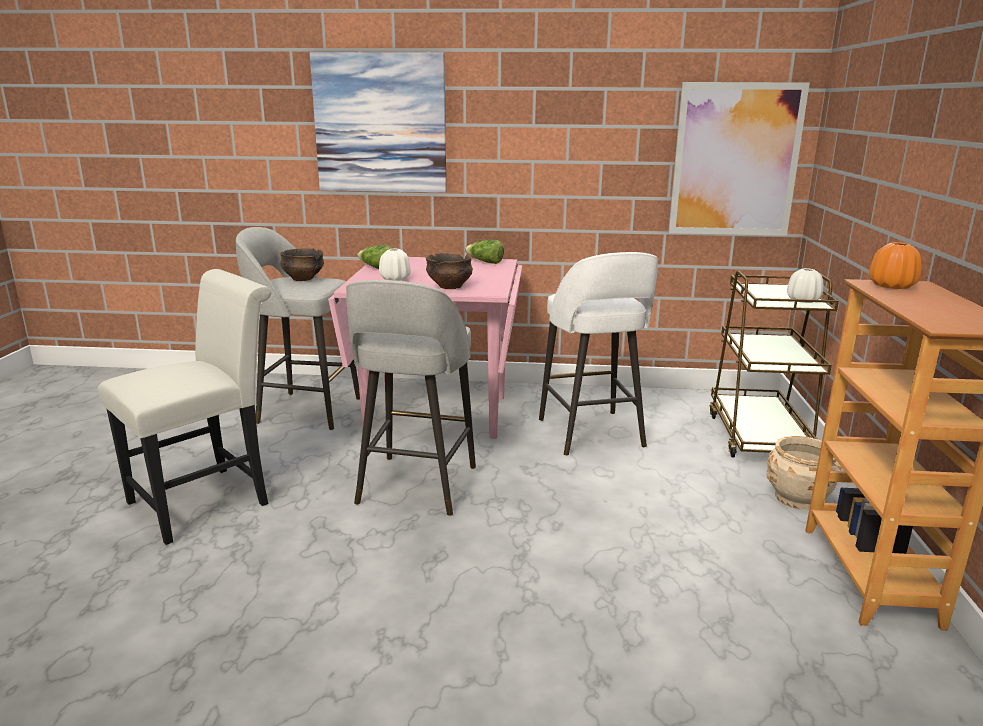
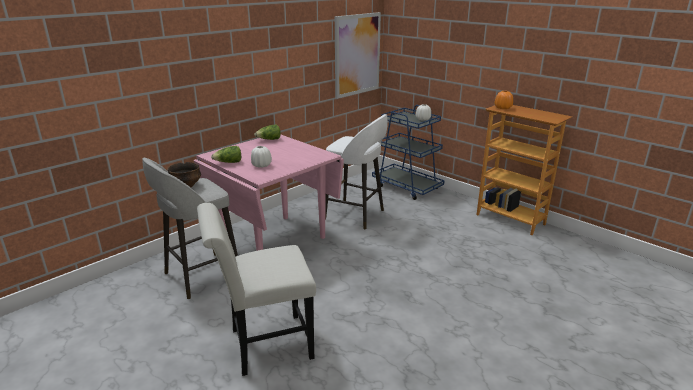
camera: 50 degrees left, 5 degrees up
(208, 500) = (264, 345): white chair -> white chair turned 105 degrees counterclockwise
(380, 124) = (181, 62): picture -> none
(416, 487) = (341, 276): grey stool -> none
(450, 286) = (301, 159): bowl -> none
(759, 436) = (407, 187): brown cart -> blue cart
(797, 498) = (456, 204): beige planter -> none

